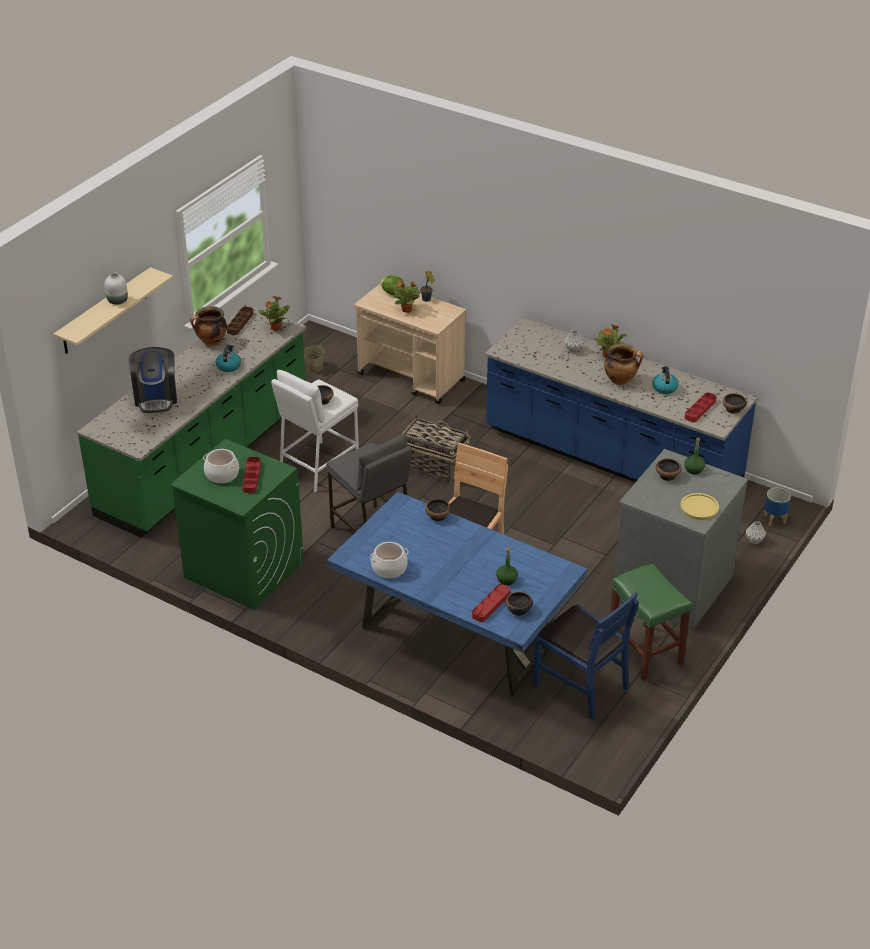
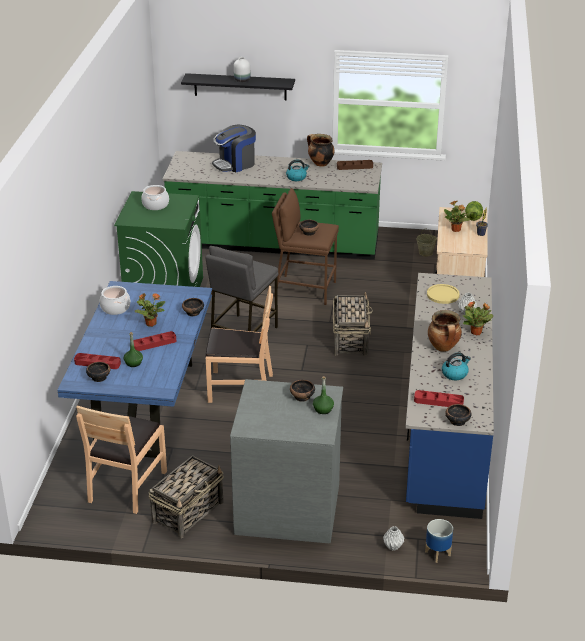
camera: 65 degrees right, 5 degrees down
(104, 312) = (240, 86): beige shelf -> black shelf
(251, 477) = (160, 216): red tray -> red tray (154, 343)
(275, 328) = (361, 181): potted plant -> potted plant (150, 323)
(318, 466) = (305, 289): white stool -> brown stool
(581, 685) = (126, 486): blue chair -> brown chair
(644, 651) = (188, 511): green stool -> basket
(699, 507) = (267, 424): yellow plate -> yellow plate (443, 295)

